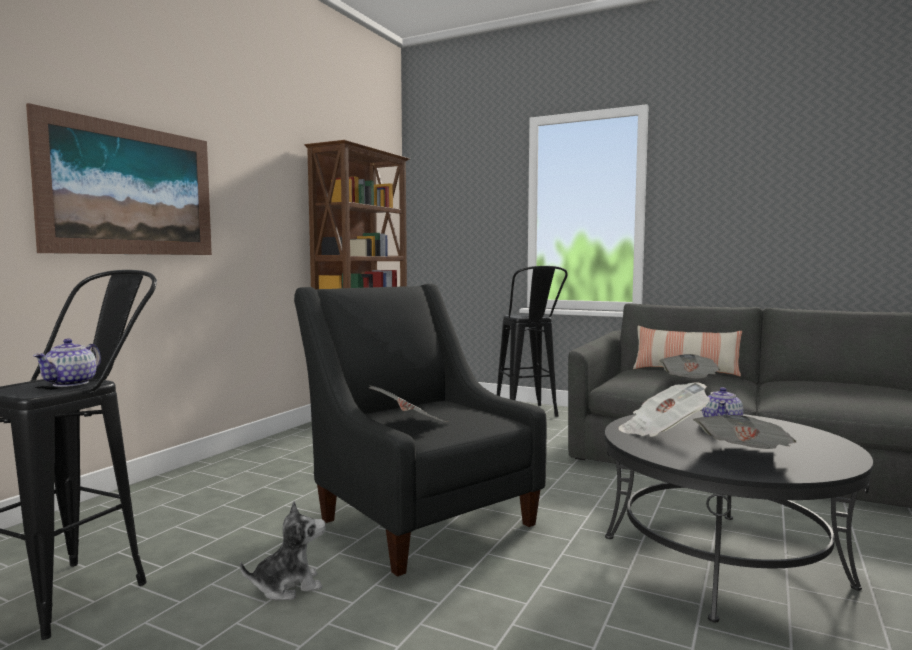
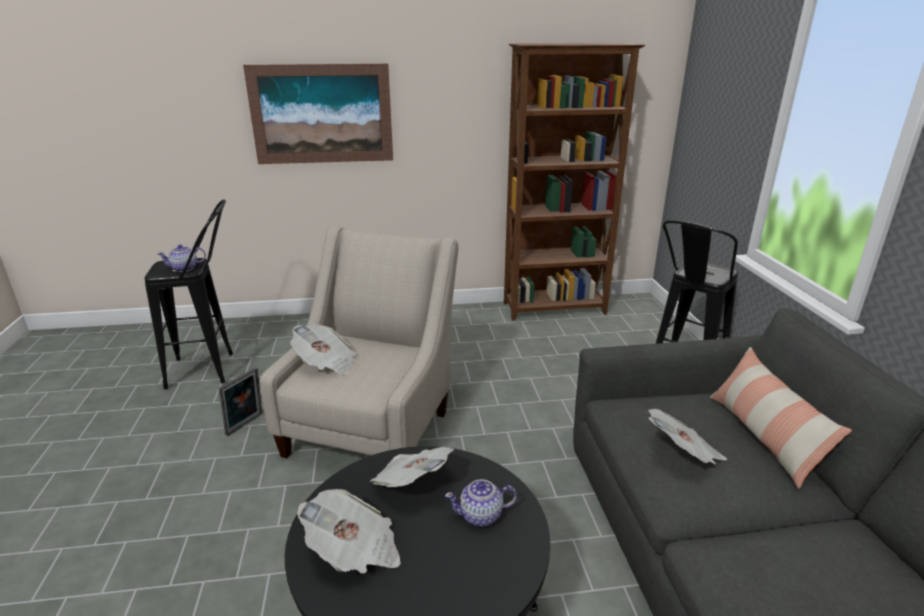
camera: 55 degrees right, 20 degrees up
(288, 586) = (246, 425): plush toy -> picture frame
(418, 516) = (373, 426): black armchair -> beige armchair

